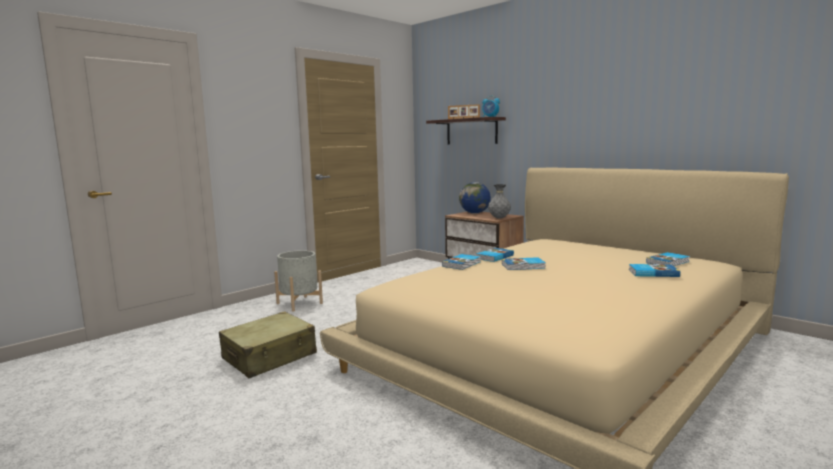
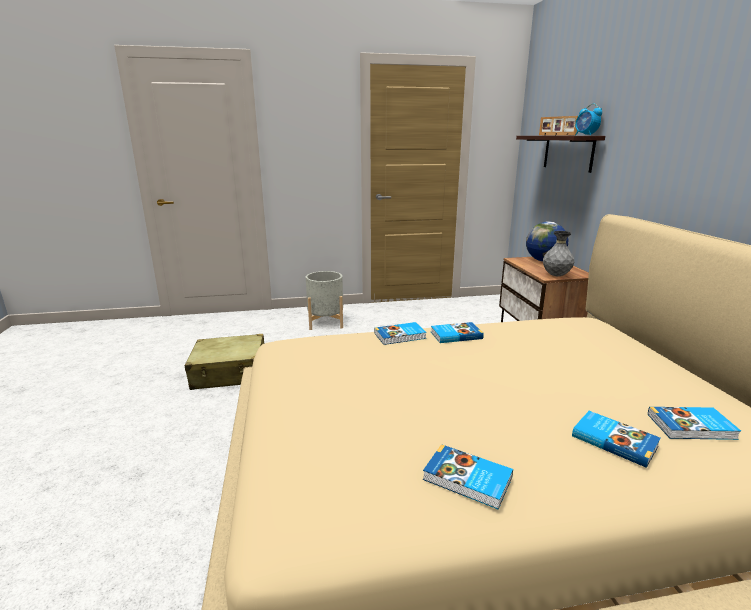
camera: 35 degrees right, 10 degrees up
(523, 266) = (456, 362): book -> book (467, 480)

